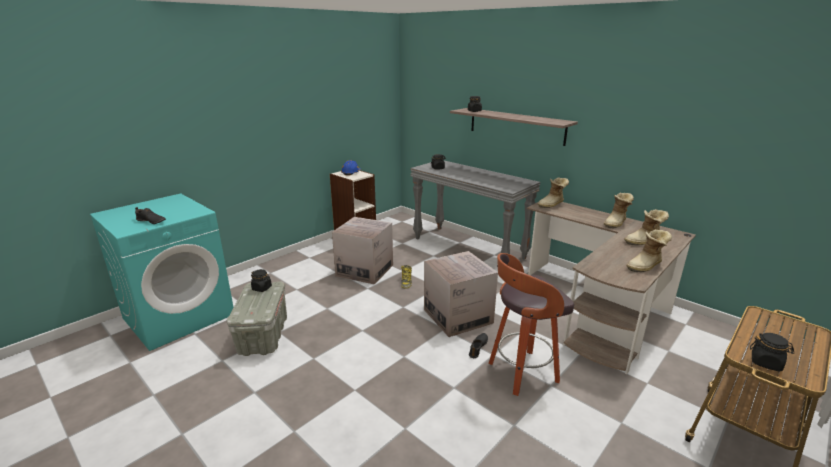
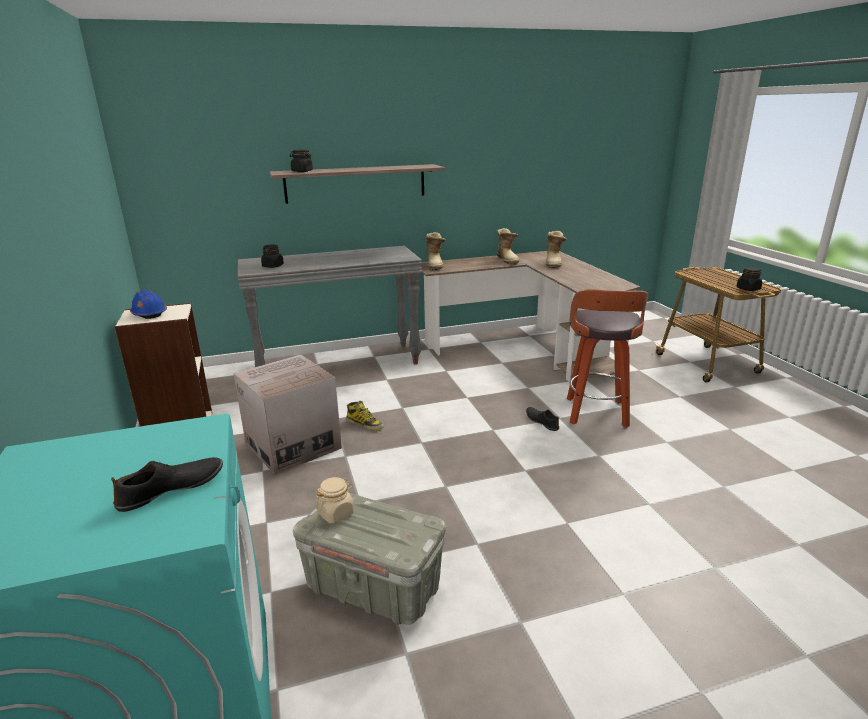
camera: 60 degrees left, 0 degrees up
(262, 288) = (336, 513): black jar -> beige jar
(458, 316) = (476, 414): cardboard box -> none
(646, 266) = (599, 274): boot -> none

